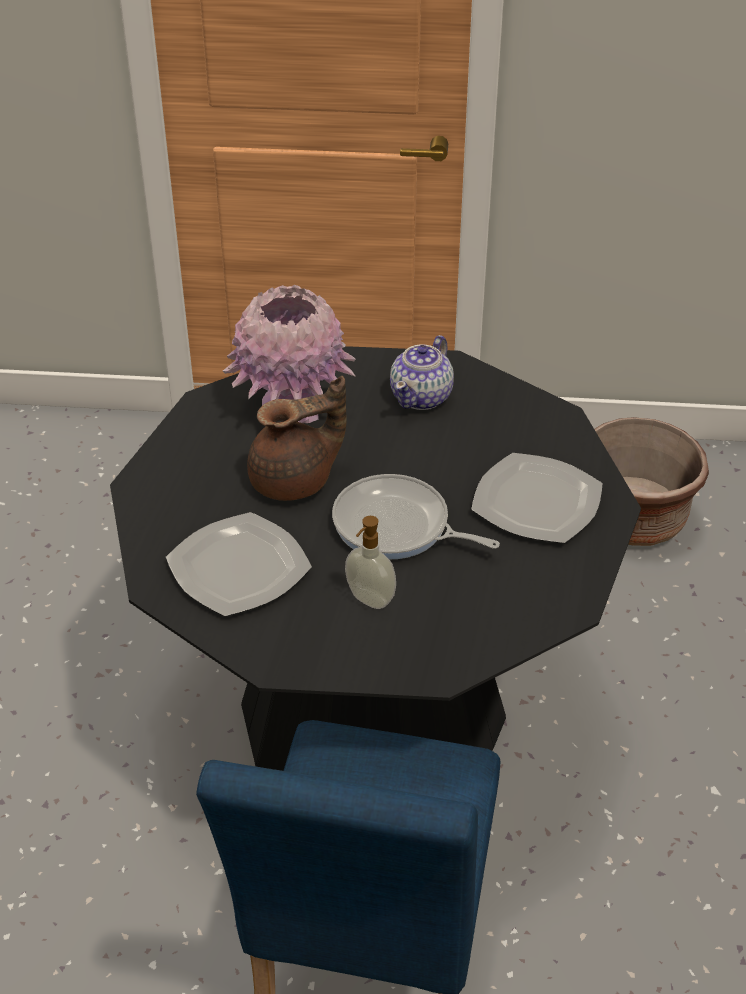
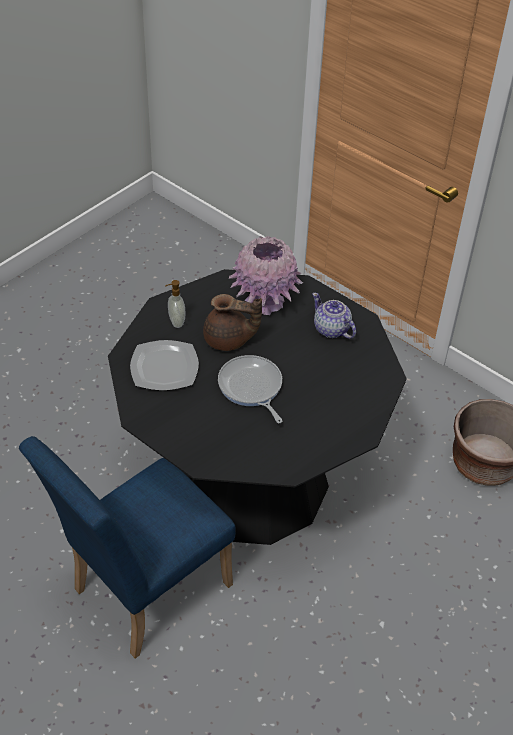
camera: 35 degrees right, 5 degrees up
(369, 599) = (204, 414): soap dispenser -> soap dispenser (176, 322)
(422, 397) = (331, 329): teapot -> teapot turned 75 degrees clockwise
(538, 501) = (330, 413): plate -> none

